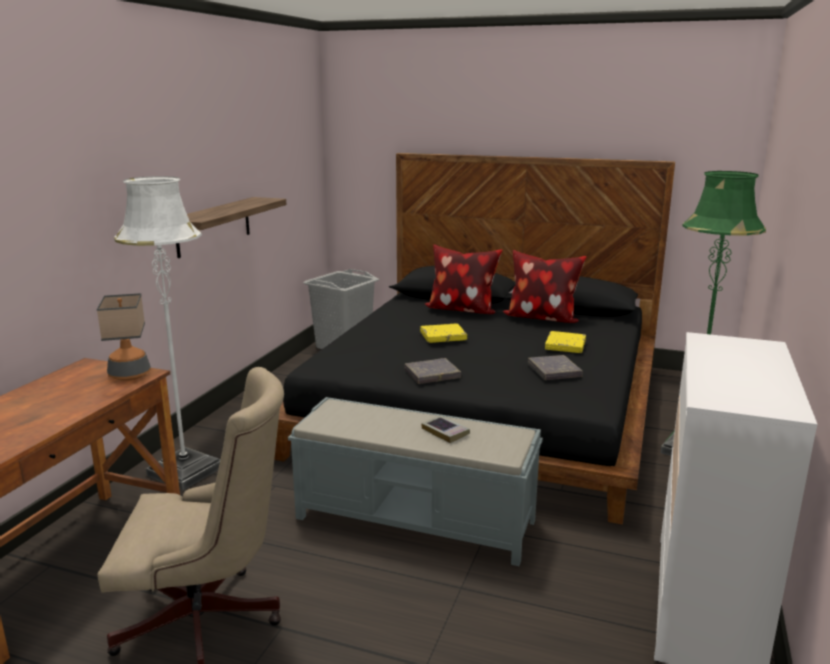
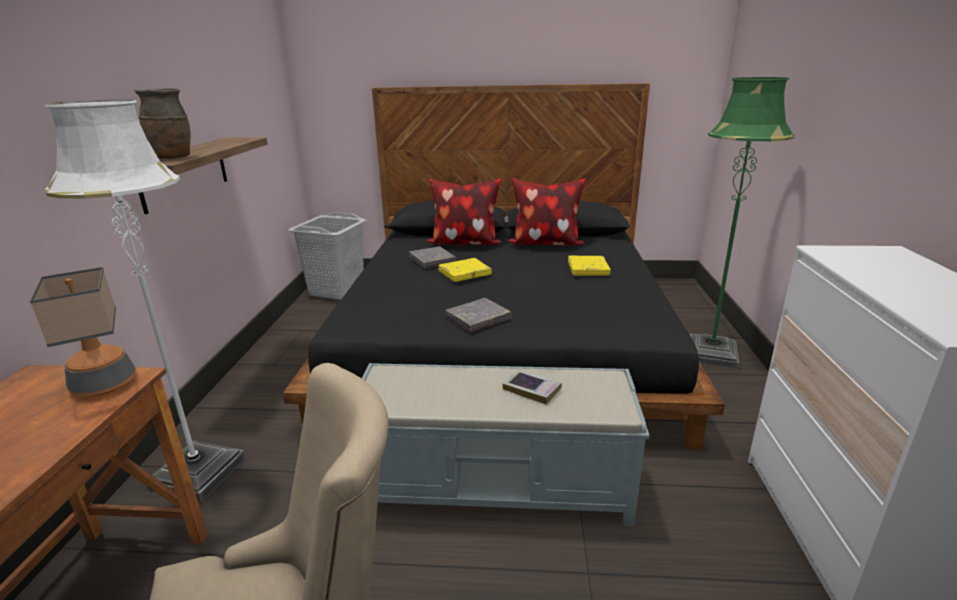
camera: 15 degrees left, 5 degrees up
(204, 215) = (173, 157): none -> brown vase
(554, 371) = (598, 298): grey book -> grey book (432, 260)

